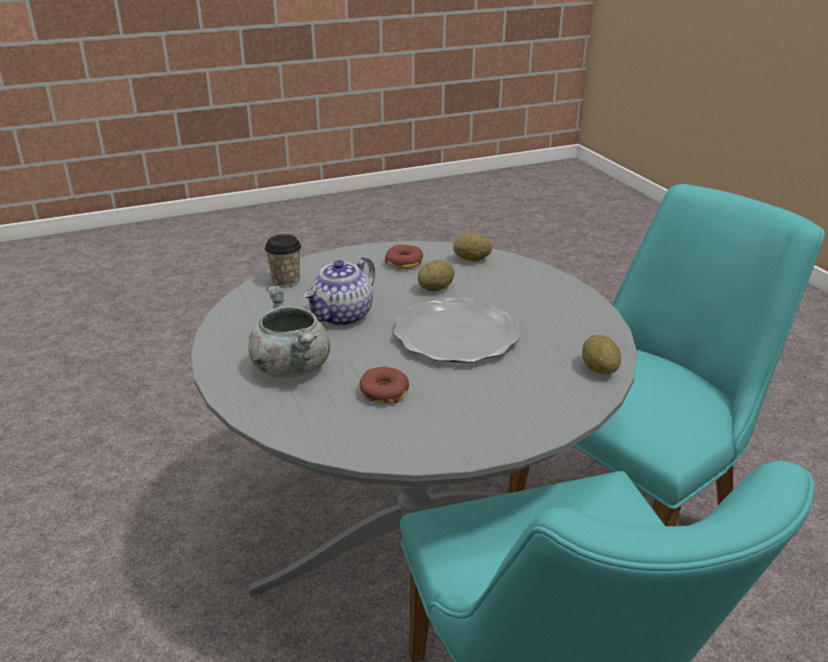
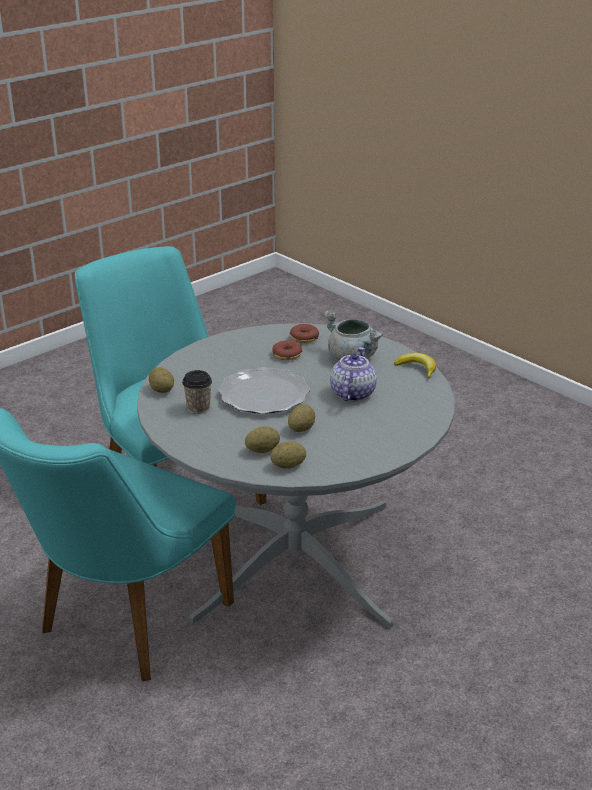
camera: 160 degrees right, 0 degrees up
(225, 332) = (417, 369): none -> banana
(286, 281) = (423, 413): cup -> cup (198, 408)
(404, 263) = (345, 450): donut -> donut (304, 338)
(491, 276) = (262, 450): none -> potato

